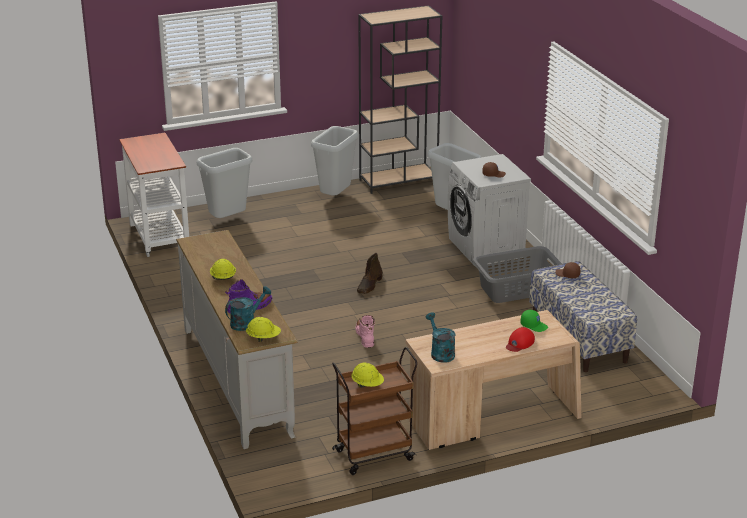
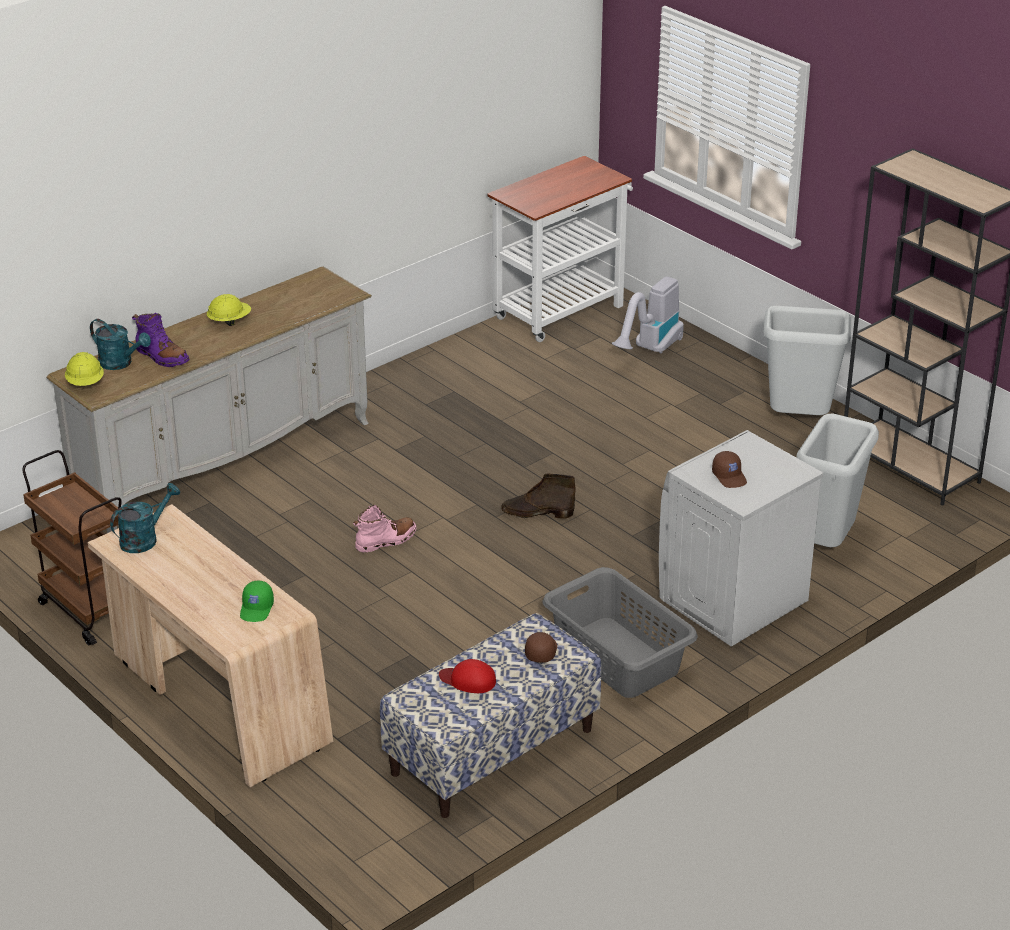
camera: 70 degrees right, 5 degrees up
(228, 220) = (649, 350): grey trash can -> vacuum cleaner
(367, 385) = (67, 506): yellow hard hat -> none
(519, 343) = (199, 603): red cap -> red cap (468, 680)

